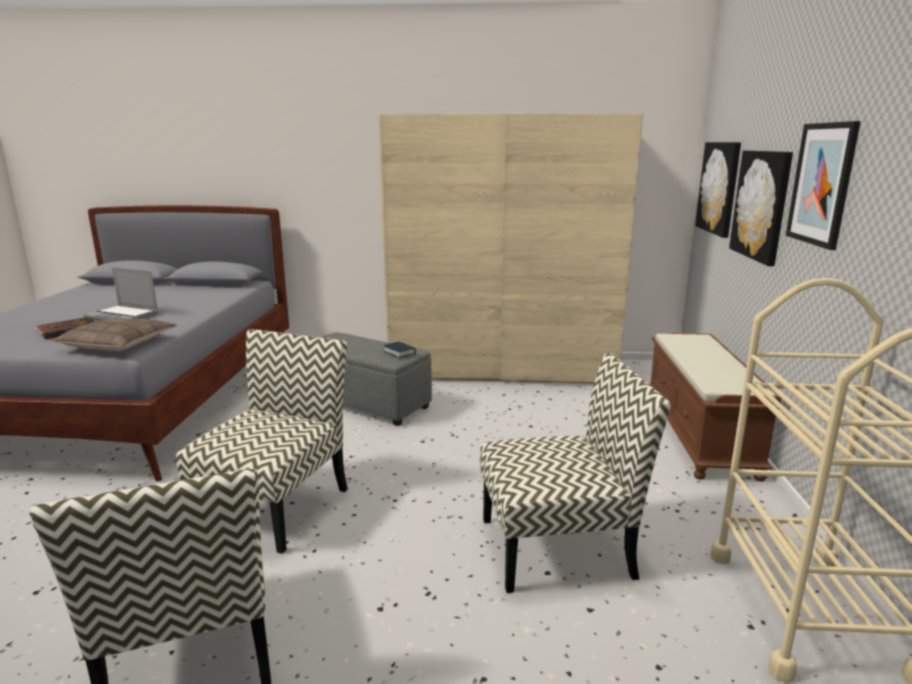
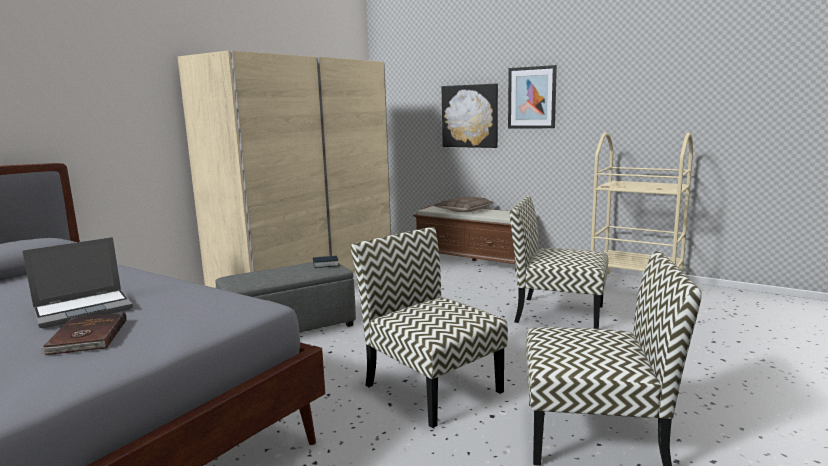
camera: 60 degrees left, 5 degrees down
(119, 344) = (219, 311): pillow -> pillow (463, 210)
(558, 546) = (557, 314): chair -> chair turned 90 degrees counterclockwise
(719, 188) = (408, 112): picture -> none

